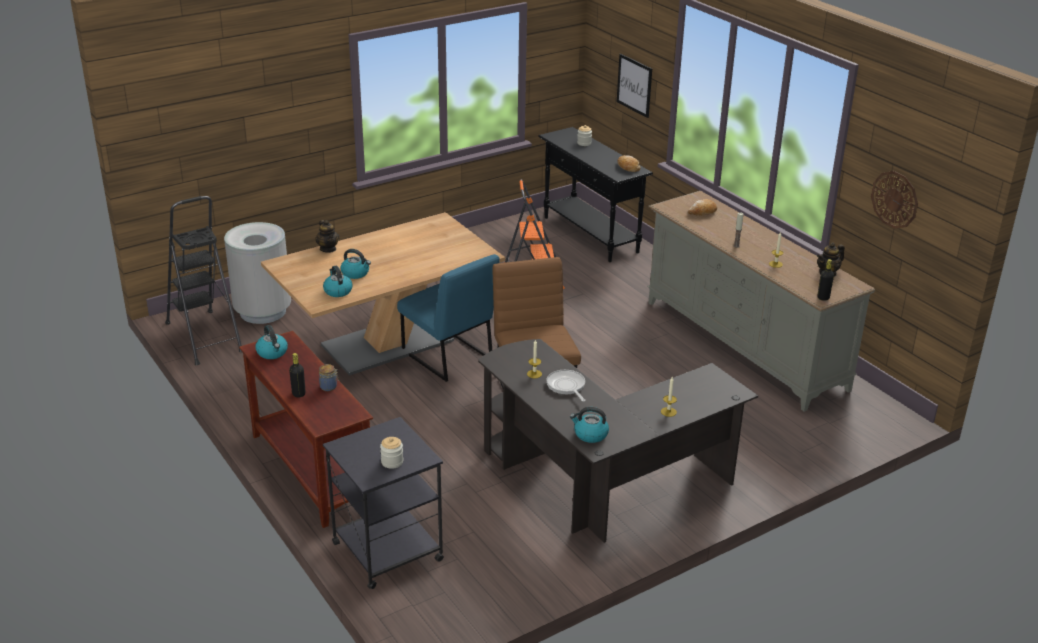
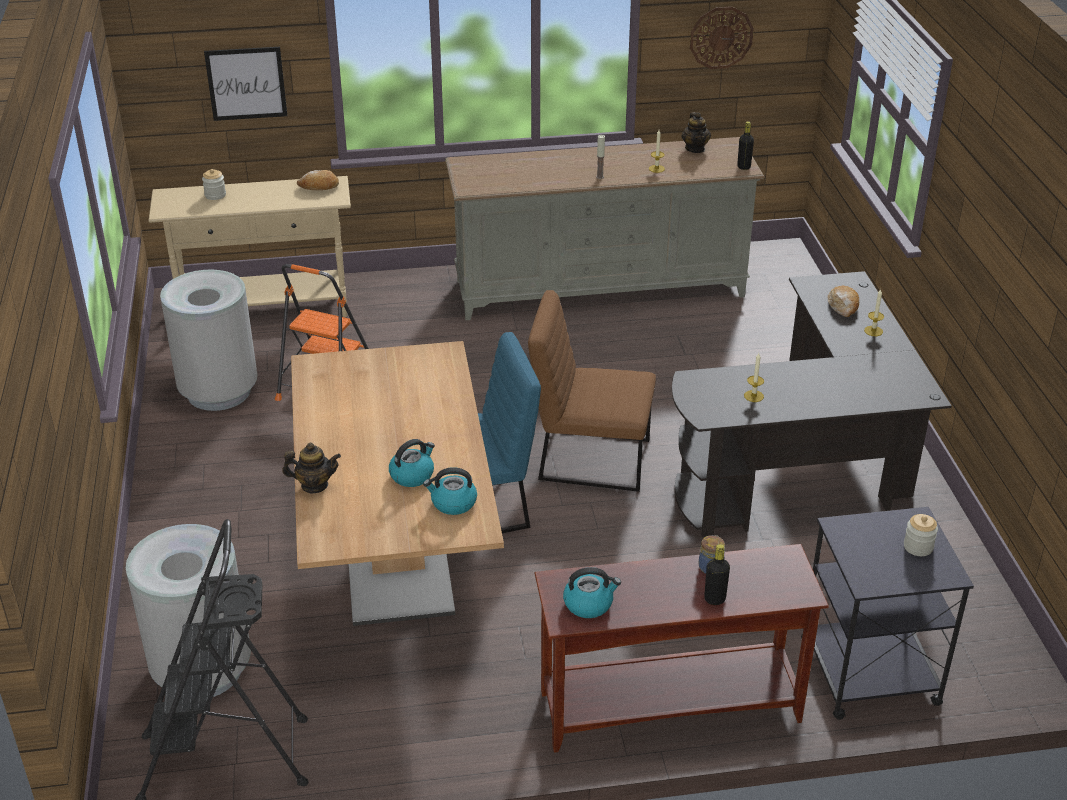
camera: 65 degrees left, 5 degrees up
(495, 246) = (219, 391): none -> grey trash can
(566, 386) = (792, 381): frying pan -> none
(590, 235) = (266, 309): black console table -> beige console table
(590, 434) = (897, 392): kettle -> none
(702, 212) = (504, 172): bread -> bread (843, 306)

